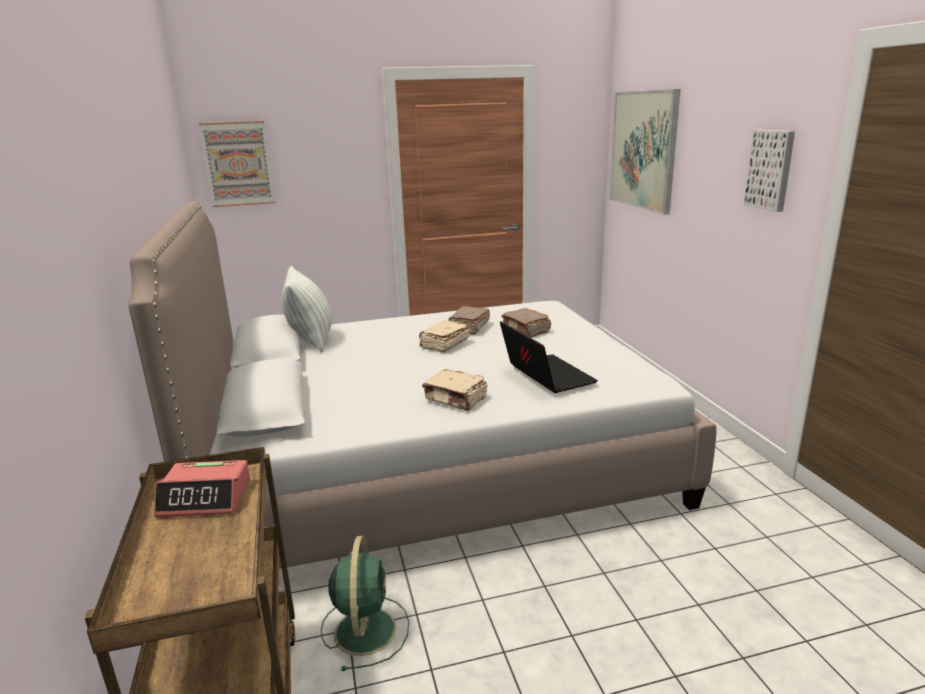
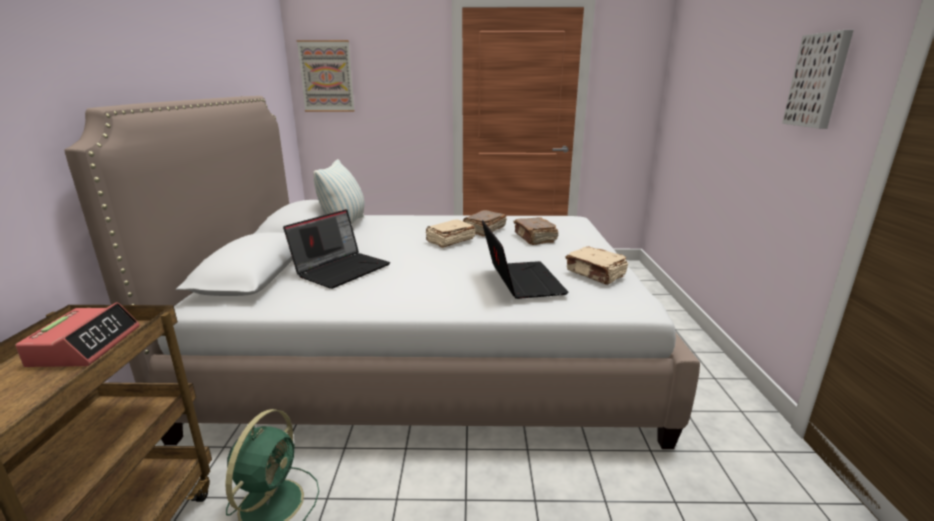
camera: 15 degrees right, 0 degrees up
(206, 498) = (86, 346): alarm clock -> alarm clock turned 105 degrees counterclockwise
(358, 389) = (342, 269): none -> laptop
(456, 399) = (418, 290): beige book -> beige book (595, 274)
(643, 150) = (694, 76): picture -> none

